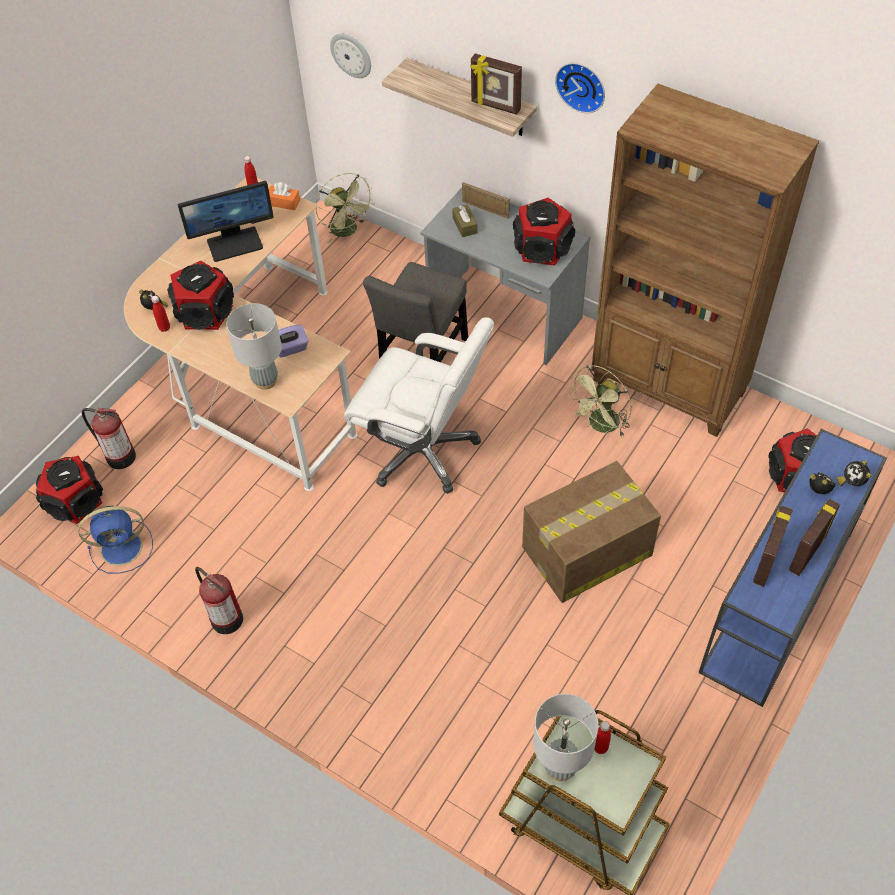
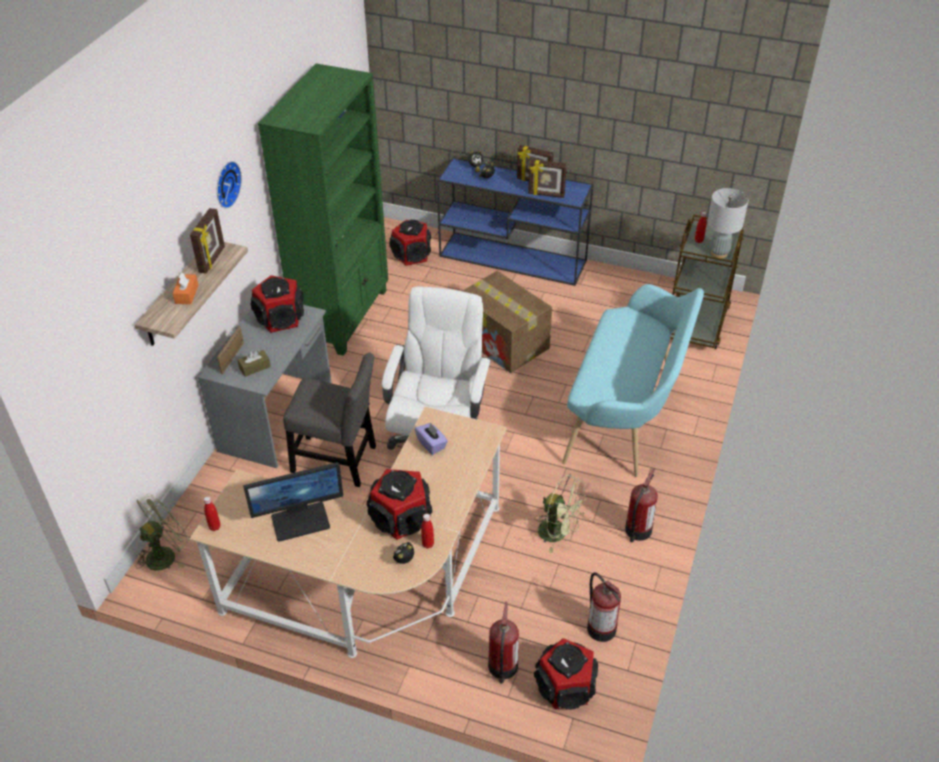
camera: 105 degrees left, 10 degrees down
(123, 547) = (600, 627): blue fan -> fire extinguisher
(235, 243) = (300, 520): monitor -> monitor turned 105 degrees clockwise
(265, 380) = (473, 452): grey table lamp -> none
(283, 202) = (235, 496): orange tissue box -> orange tissue box (187, 294)
(351, 55) = (99, 388): wall clock -> none
(406, 661) = (626, 417): none -> turquoise bench
(600, 426) = (389, 346): green fan -> green fan (558, 533)
(669, 387) = (343, 316): brown bookcase -> green bookcase

